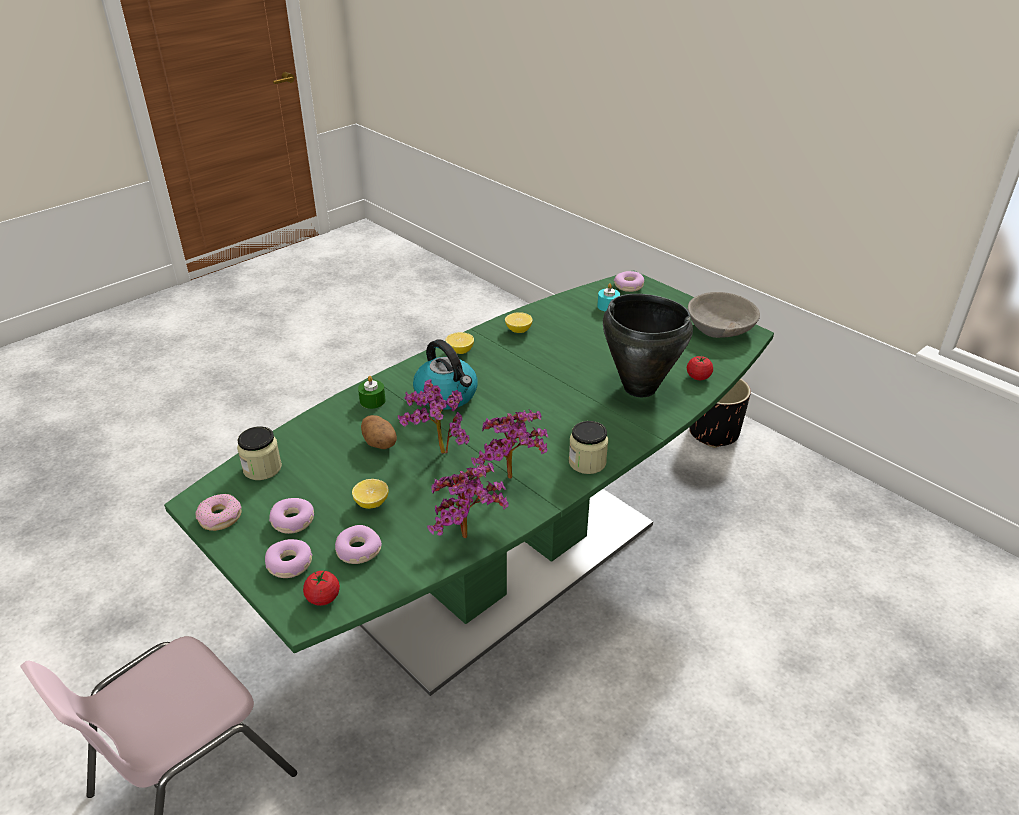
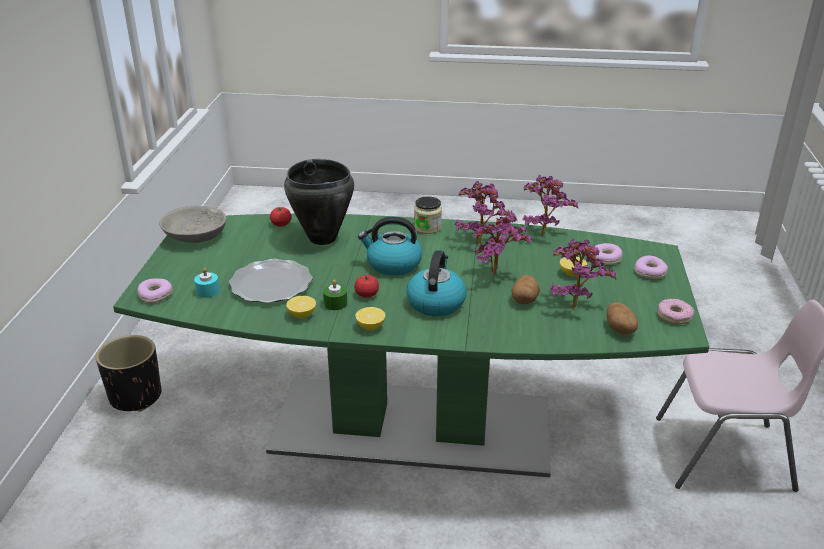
camera: 130 degrees left, 5 degrees down
(262, 468) = (620, 329): jar -> potato
(293, 521) = (629, 290): donut -> none
(323, 598) = (645, 252): tomato -> tomato (367, 294)
(330, 467) = (573, 305): none -> potted plant
(372, 401) = (490, 329): green candle -> green candle (335, 303)
(538, 404) = (393, 264): none -> kettle
(583, 333) = (270, 284): none -> plate

